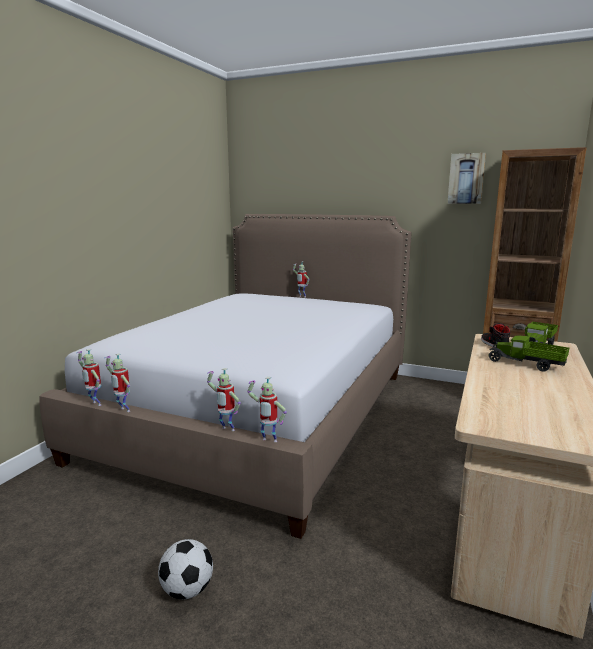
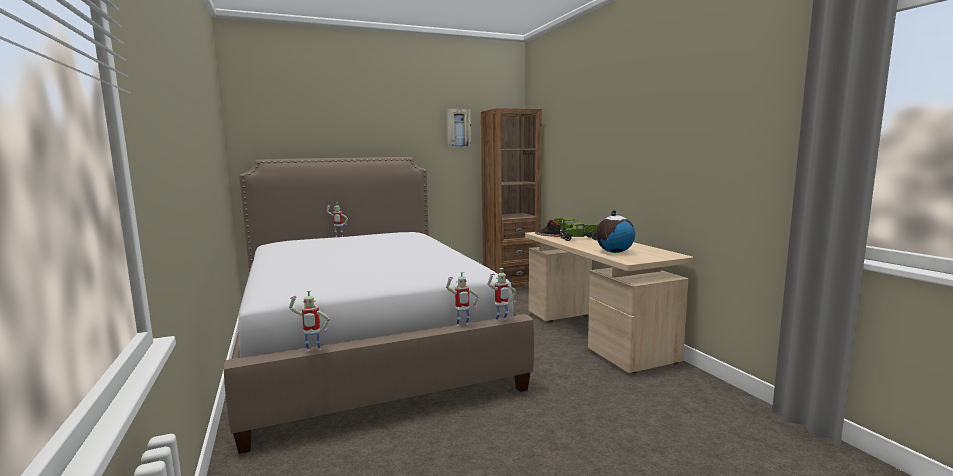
camera: 45 degrees left, 5 degrees down
(123, 410) = (353, 344): toy robot -> none
(187, 590) = (515, 444): football -> none
(503, 401) = (614, 252): none -> globe

